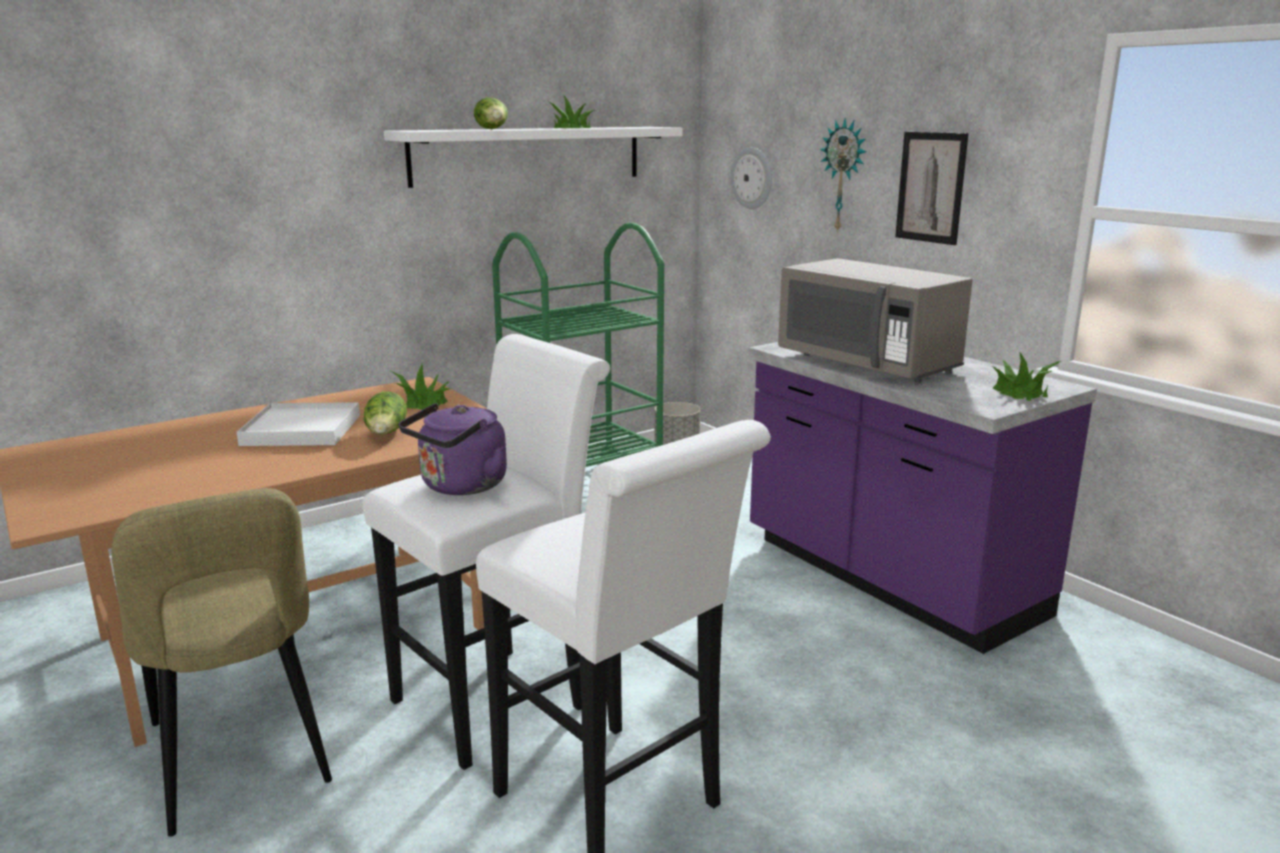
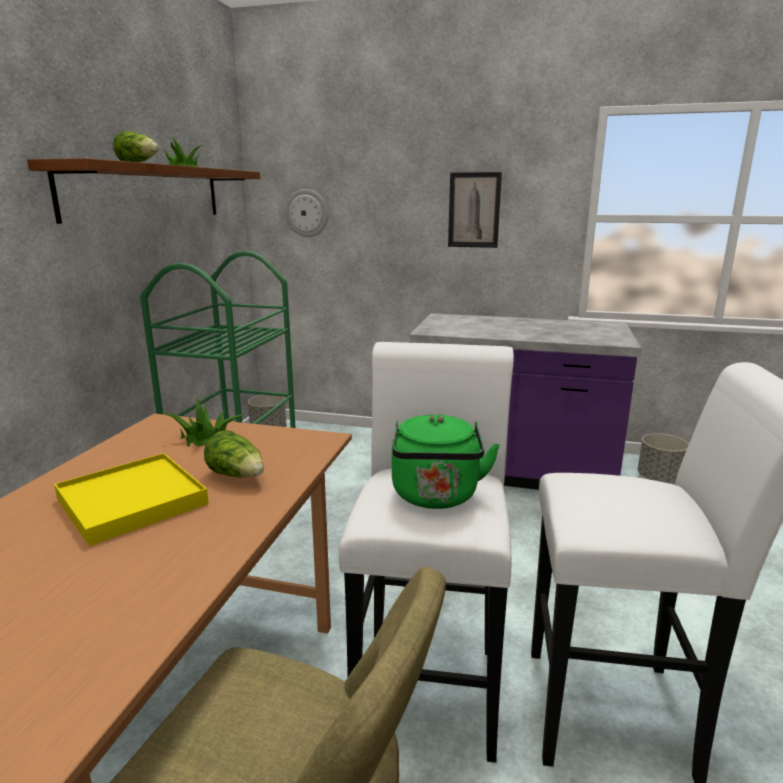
camera: 40 degrees left, 0 degrees up
(302, 430) = (132, 501): white tray -> yellow tray
(460, 487) = (436, 497): purple kettle -> green kettle
(529, 155) = (147, 193): white shelf -> brown shelf
(844, 176) = (397, 206): wall clock -> none
(867, 364) = (502, 331): grey microwave -> none
(1020, 392) = (608, 331): potted plant -> none
(1110, 662) = (659, 479): none -> grey planter

